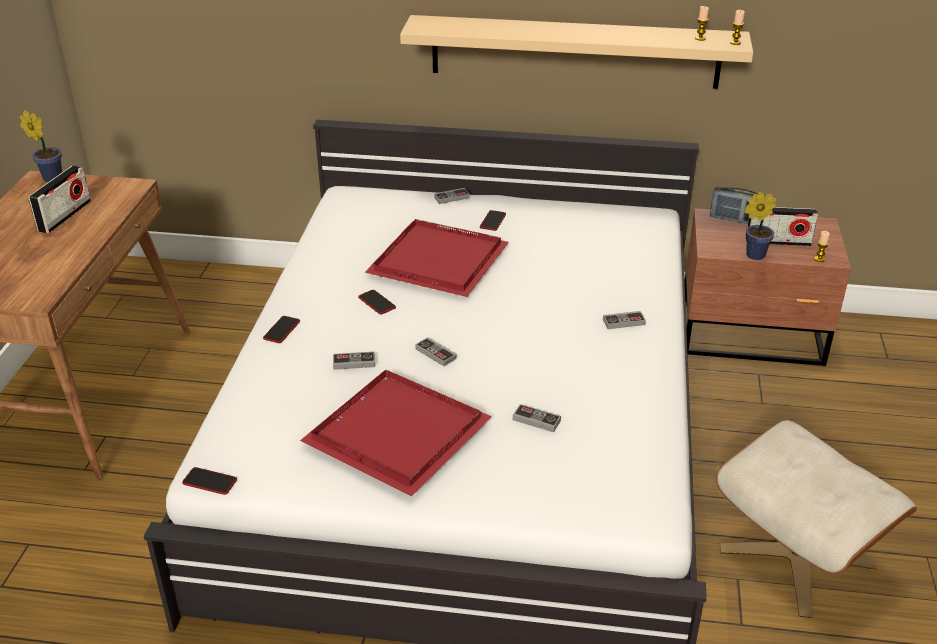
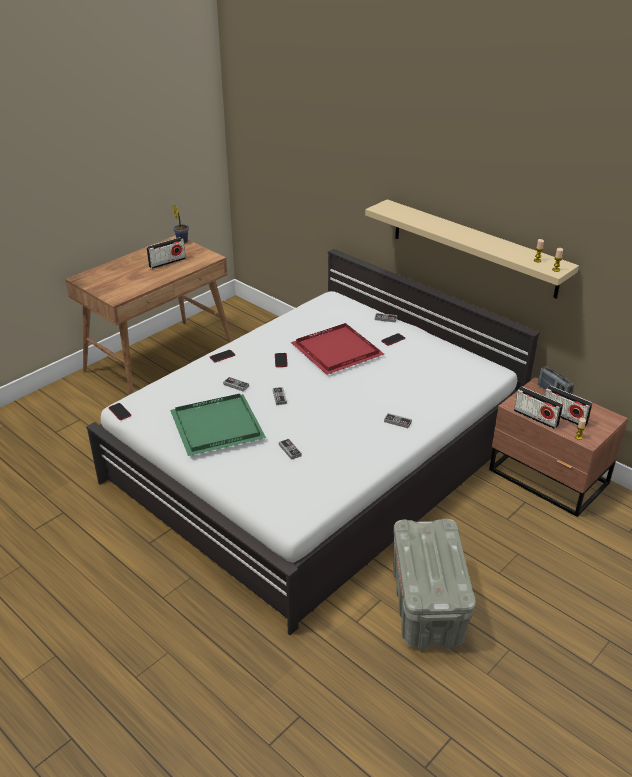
camera: 35 degrees right, 0 degrees up
(396, 431) = (218, 425): red tray -> green tray
(752, 255) = (535, 418): potted plant -> radio
(797, 557) = (428, 607): beige ottoman -> grey storage box

